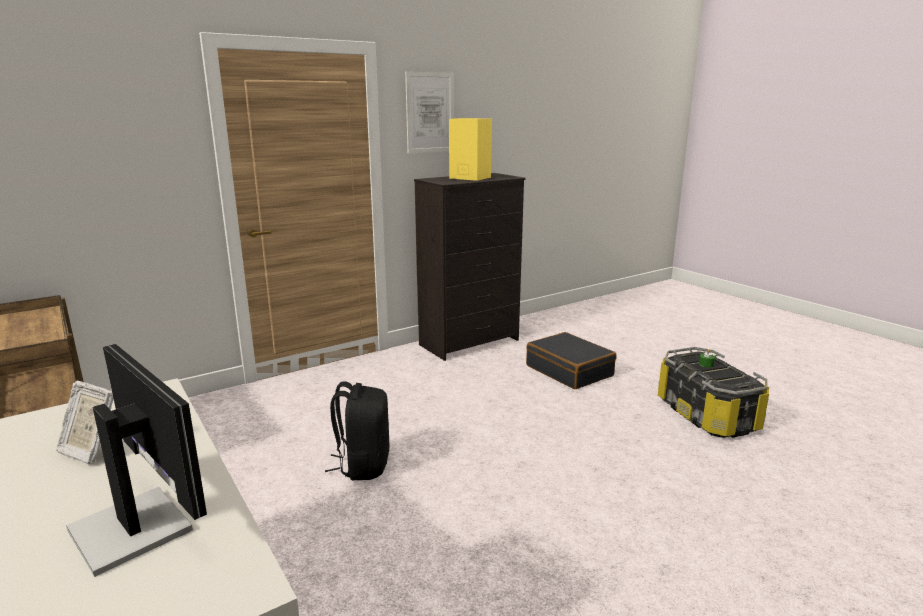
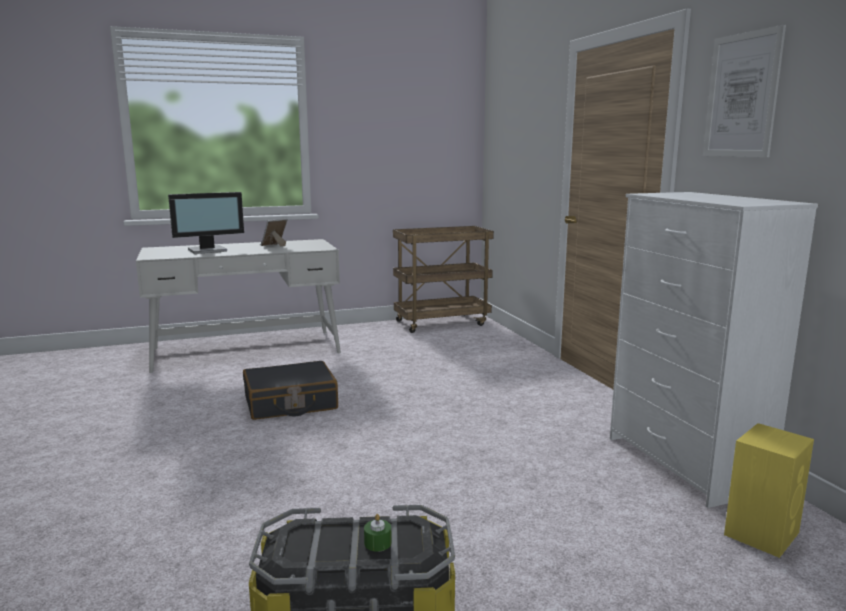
camera: 105 degrees right, 5 degrees down
(363, 465) = (390, 388): black backpack -> none
(469, 178) = (713, 197): yellow speaker -> yellow speaker (762, 533)
(470, 342) = (684, 464): black dresser -> white dresser
(569, 371) = (567, 528): black suitcase -> black suitcase (290, 403)

